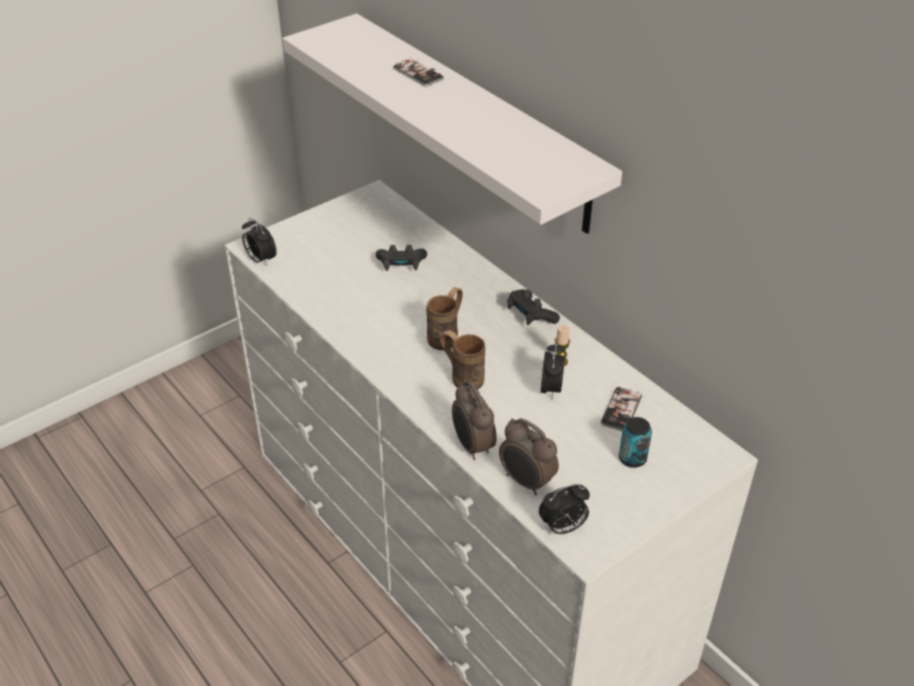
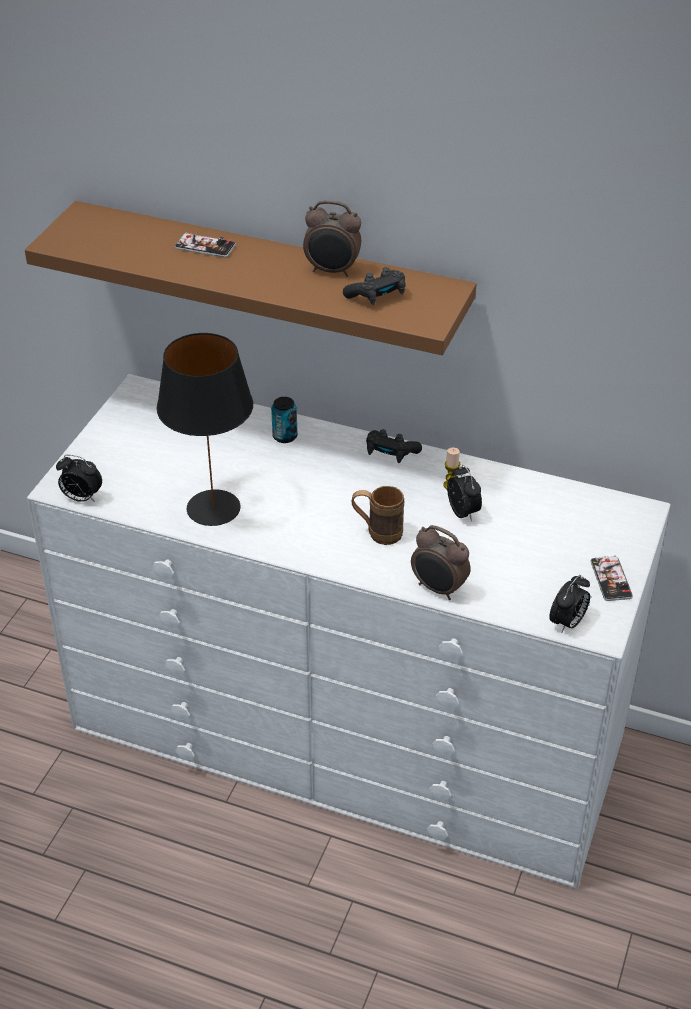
camera: 30 degrees left, 0 degrees up
(348, 305) = (212, 508): none -> black table lamp
(401, 265) = (229, 451): black game controller -> black game controller (377, 296)
(447, 336) = (331, 501): brown mug -> none
(474, 120) = (269, 278): white shelf -> brown shelf
(526, 482) = (508, 599): alarm clock -> alarm clock (332, 271)
(621, 410) = (535, 506): phone -> phone (611, 579)
(632, 458) = (576, 543): can -> can (285, 436)

